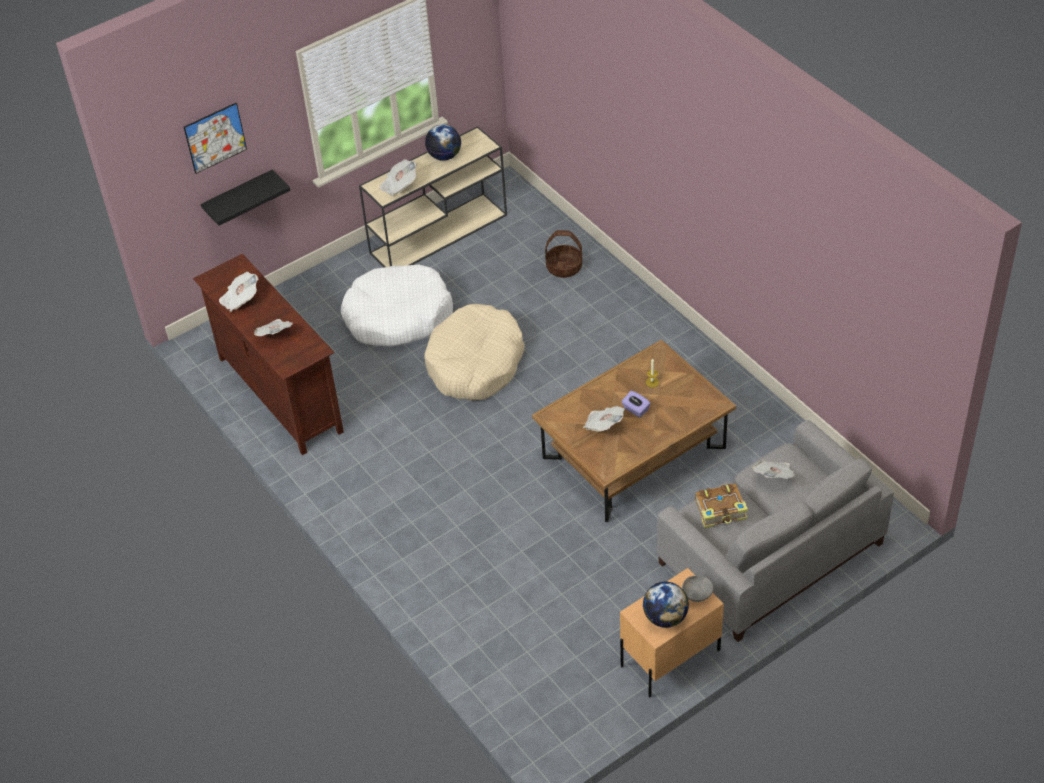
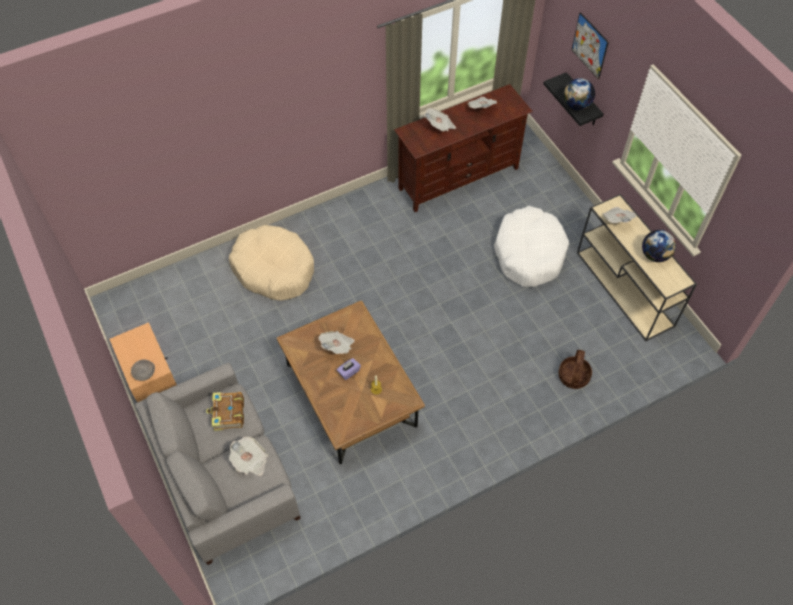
camera: 95 degrees right, 10 degrees up
(475, 363) = (468, 299): beige dog bed -> beige dog bed (274, 269)
(665, 618) = (132, 349): globe -> globe (576, 105)

